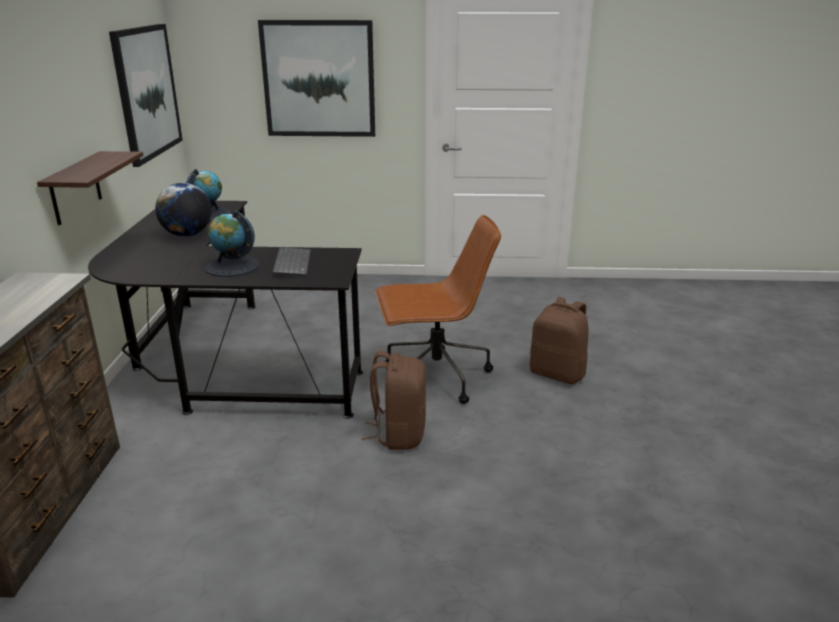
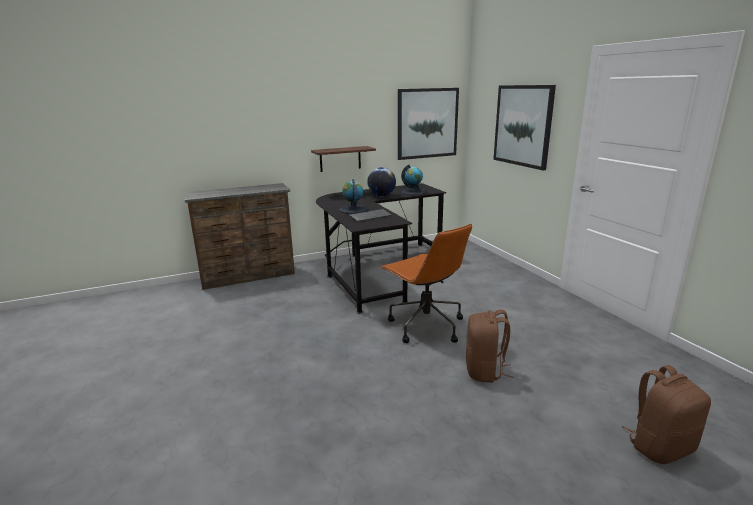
camera: 65 degrees right, 5 degrees down
(398, 434) = (354, 330): brown backpack -> brown backpack (659, 446)

